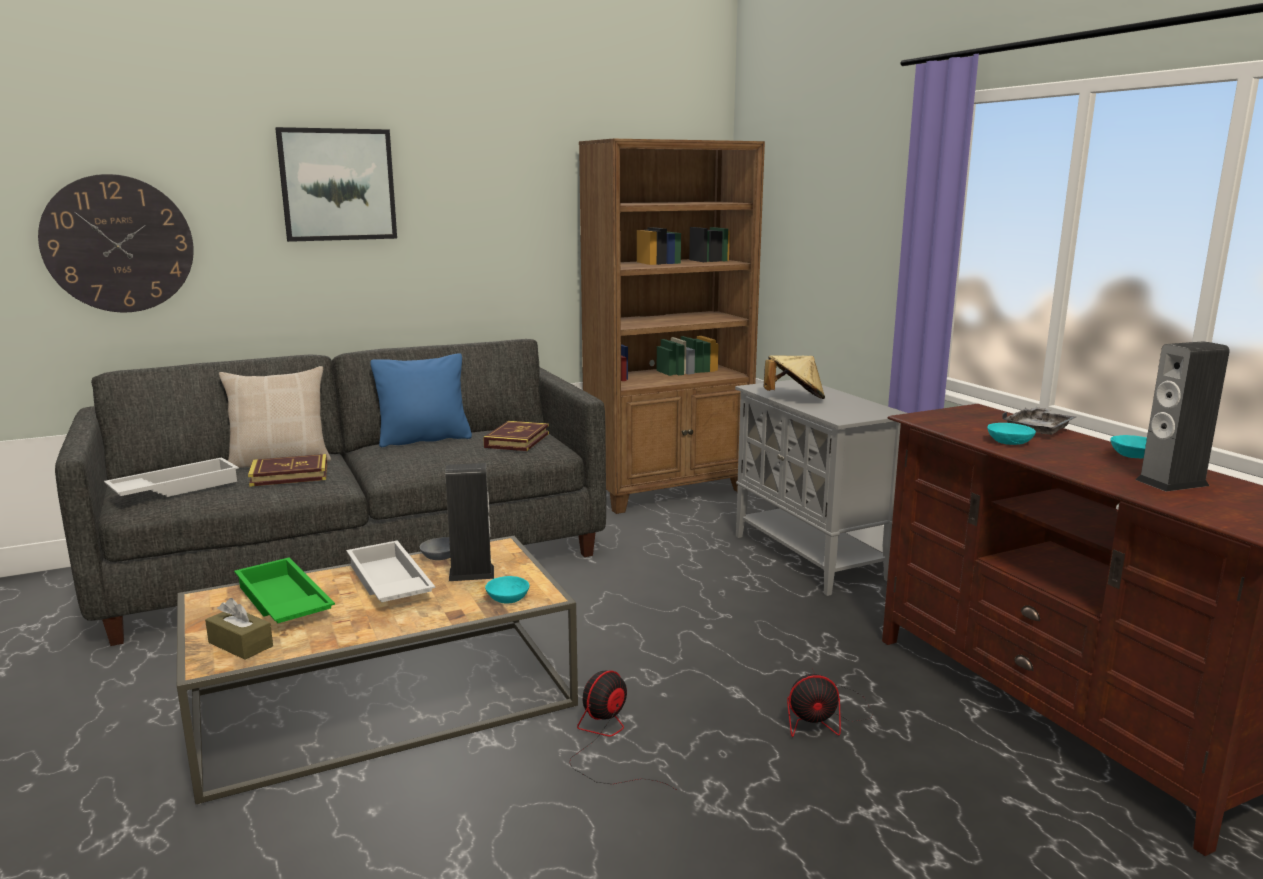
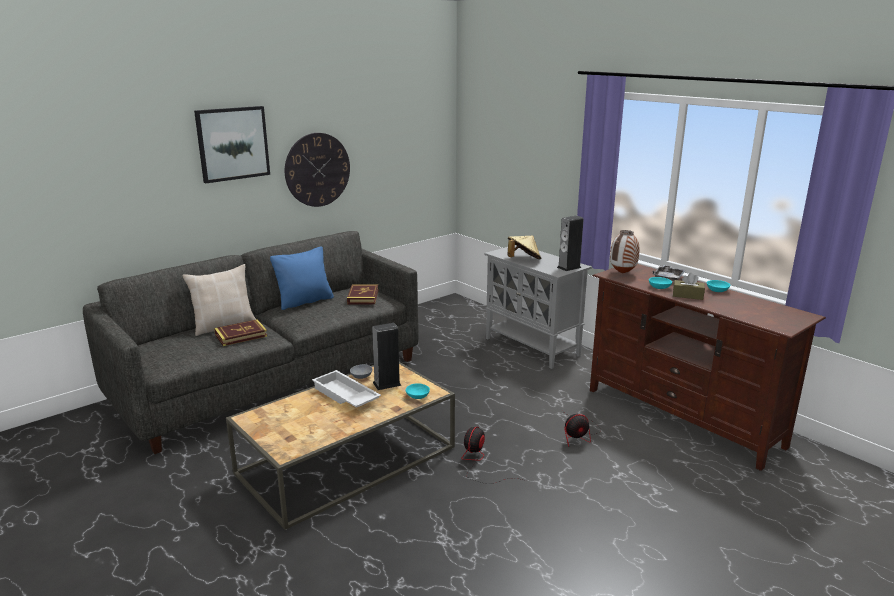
camera: 15 degrees left, 5 degrees up
(118, 244) = (100, 195): wall clock -> wall clock (317, 170)
(175, 487) = (178, 352): white tray -> none
(240, 644) = (292, 441): brown tissue box -> brown tissue box (687, 295)
(281, 603) = (294, 415): green tray -> none
(669, 491) = (432, 313): brown bookcase -> none
(948, 418) = (622, 273): none -> vase
(1171, 482) = (739, 305): speaker -> speaker (569, 267)

